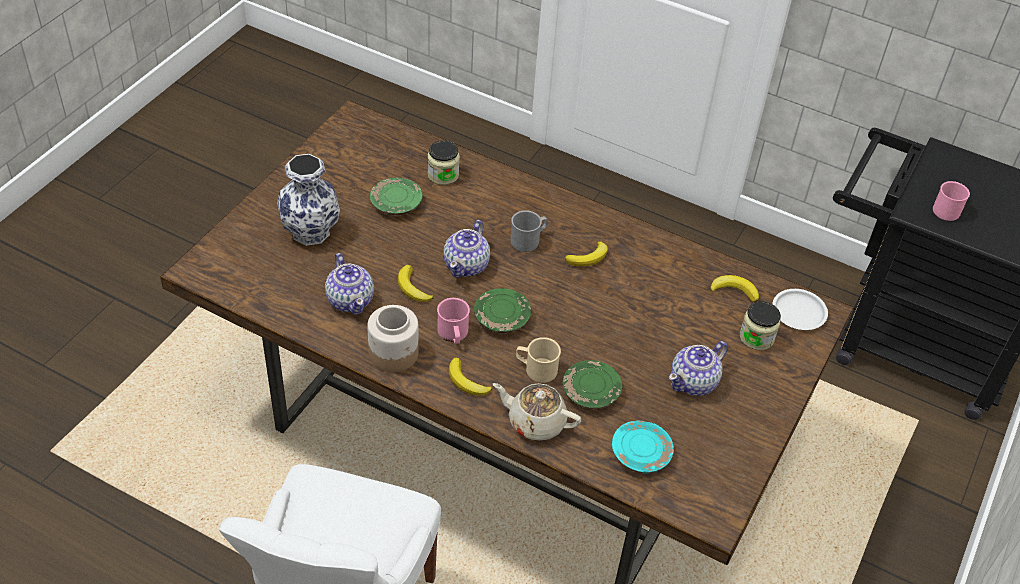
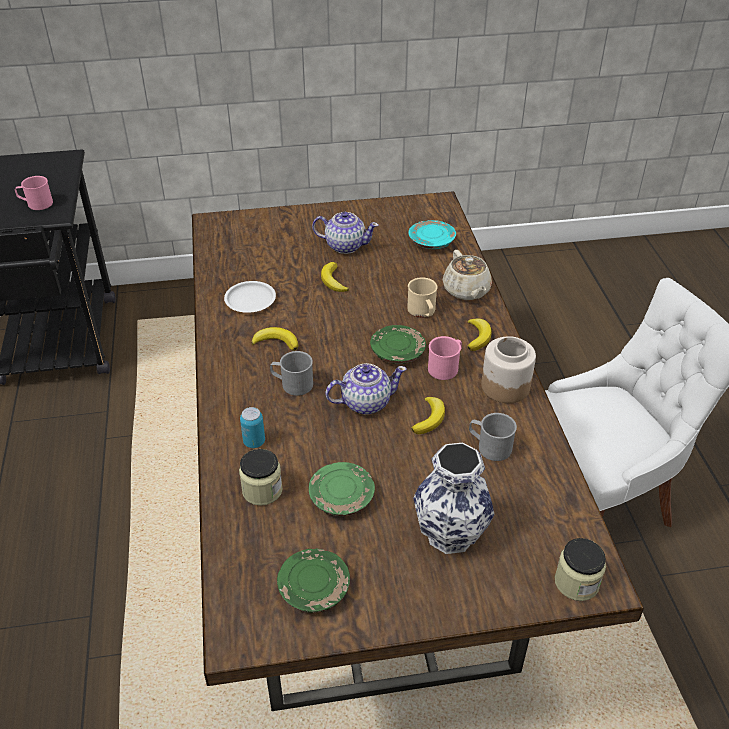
camera: 125 degrees left, 5 degrees down
(350, 300) = (489, 446): teapot -> grey mug
(490, 192) = (254, 442): none -> can
(591, 392) = (410, 280): green plate -> green plate (314, 588)
(734, 290) = (233, 262): banana -> banana (333, 280)
(756, 337) = (271, 237): jar -> jar (576, 582)
(798, 312) = (224, 230): white plate -> white plate (250, 300)

